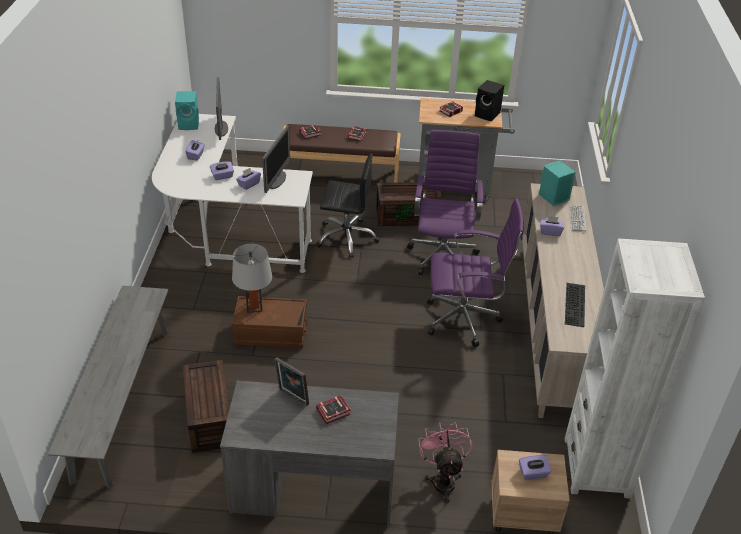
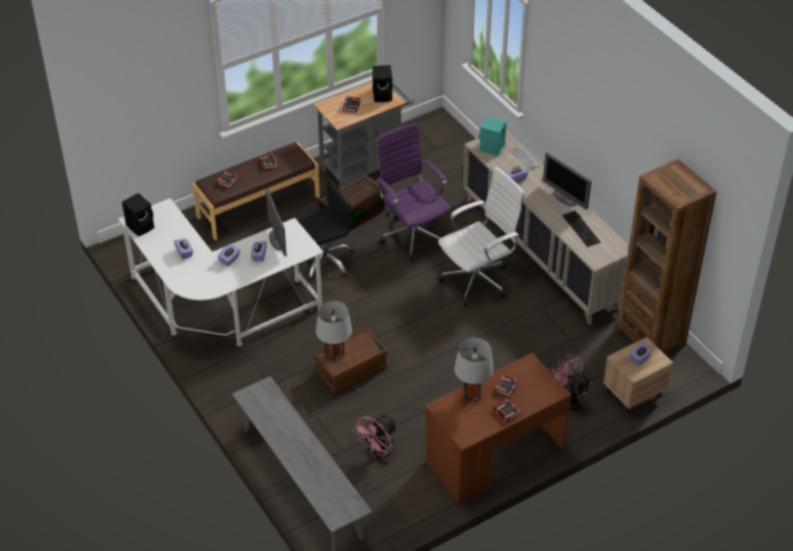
camera: 35 degrees left, 5 degrees up
(189, 124) = (141, 226): turquoise speaker -> black speaker
(210, 419) = (378, 455): brown storage box -> pink fan
(221, 129) = (174, 217): monitor -> monitor (565, 198)
(292, 398) = (472, 394): picture frame -> grey table lamp
(308, 435) = (507, 411): none -> book
(313, 488) = (494, 456): grey desk -> brown desk
(465, 320) = (478, 280): purple office chair -> white office chair
(597, 467) = (651, 337): white bookcase -> brown bookcase

